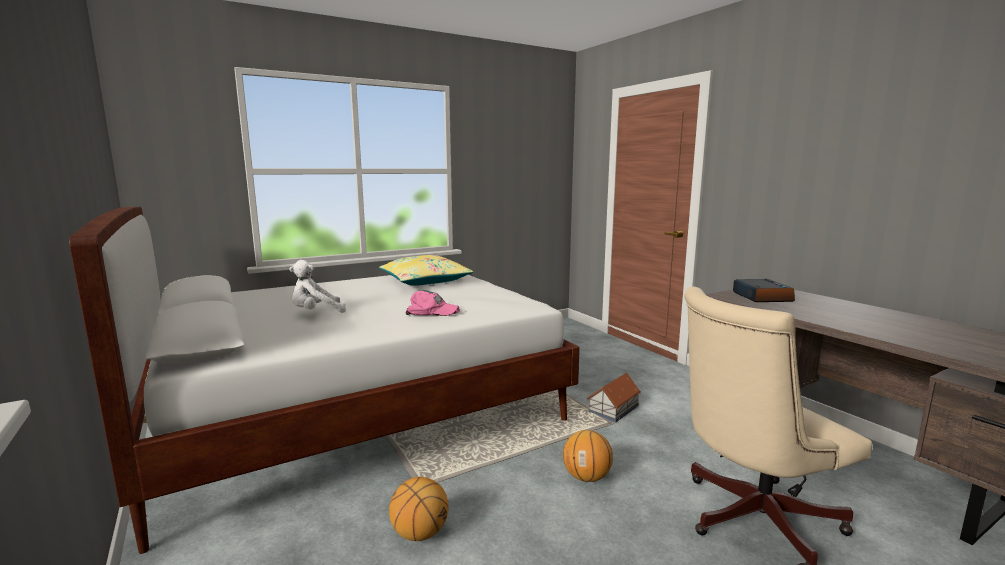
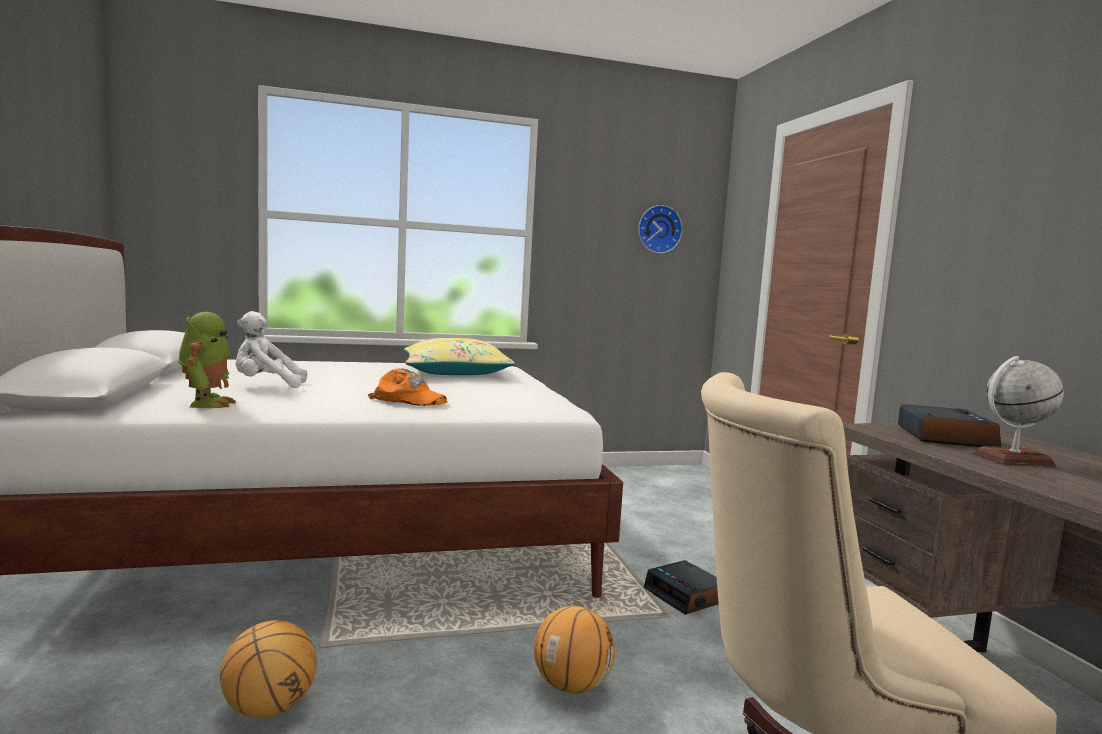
camera: 15 degrees right, 5 degrees down
(300, 336) = (206, 404): none -> toy robot
(432, 311) = (409, 399): pink cap -> orange cap
(533, 161) = (658, 229): none -> wall clock
(614, 409) = (687, 596): toy house -> alarm clock
(806, 308) = (1013, 459): none -> globe

